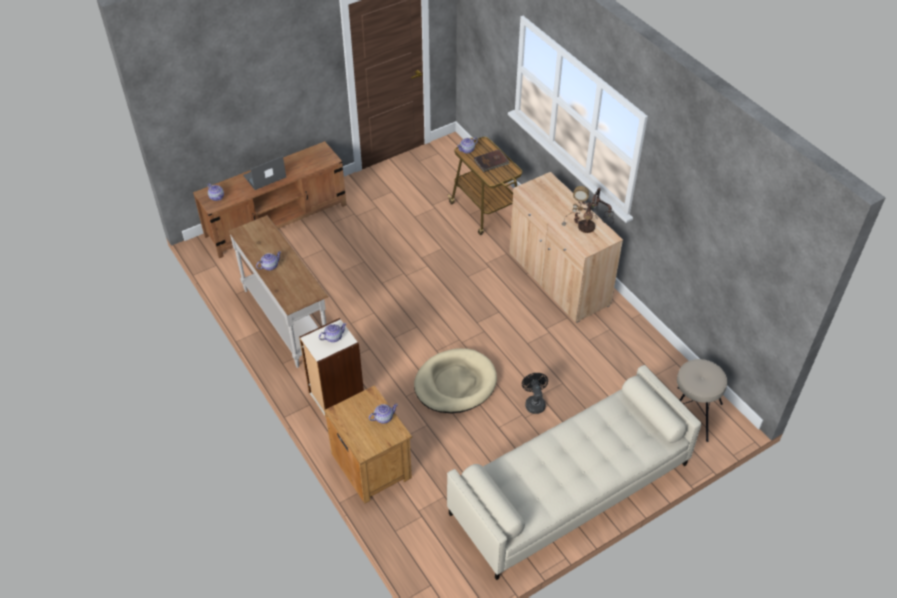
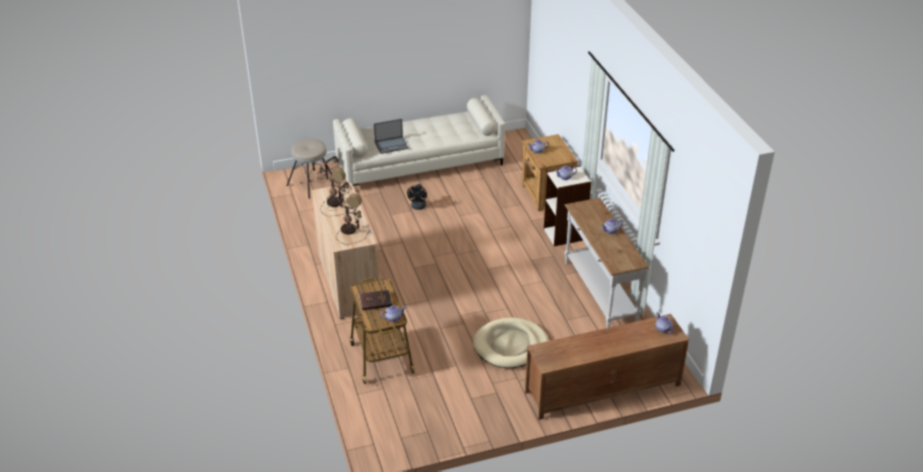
camera: 165 degrees left, 10 degrees down
(264, 177) = (613, 342): laptop -> laptop (392, 145)
(455, 383) = (471, 227): beige dog bed -> beige dog bed (510, 346)
(551, 198) = (348, 229): none -> table lamp

